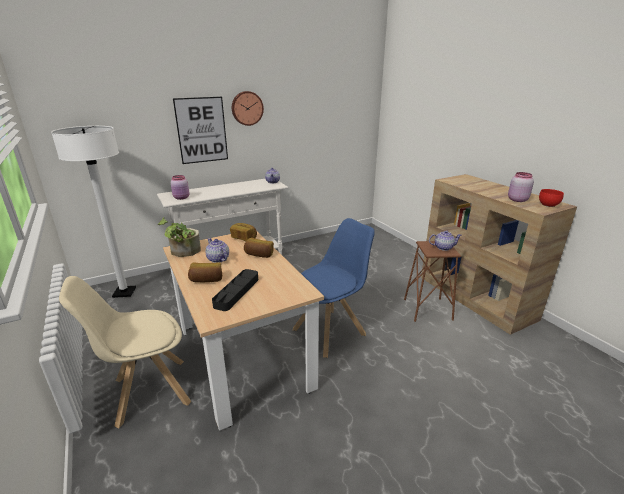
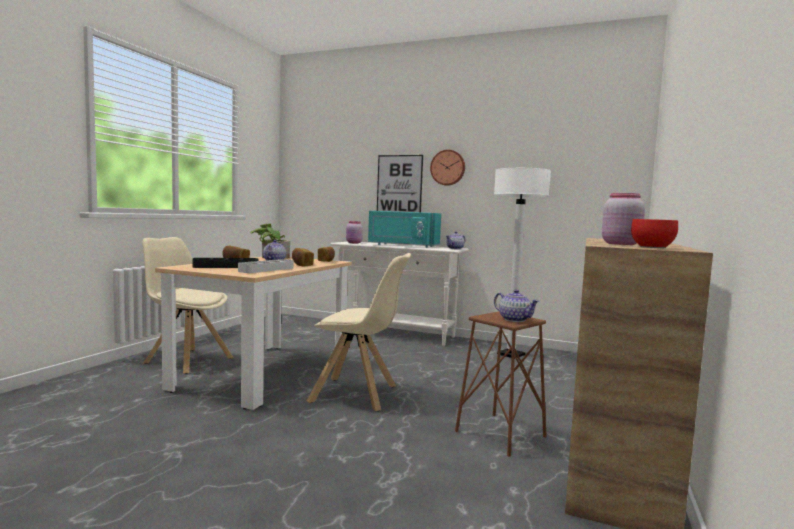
camera: 50 degrees right, 20 degrees down
(124, 292) = (293, 322): white floor lamp -> white floor lamp (511, 354)
(231, 190) = (402, 246): none -> turquoise microwave
(278, 278) = (267, 269): none -> grey tray
(331, 330) = (358, 394): blue chair -> beige chair

